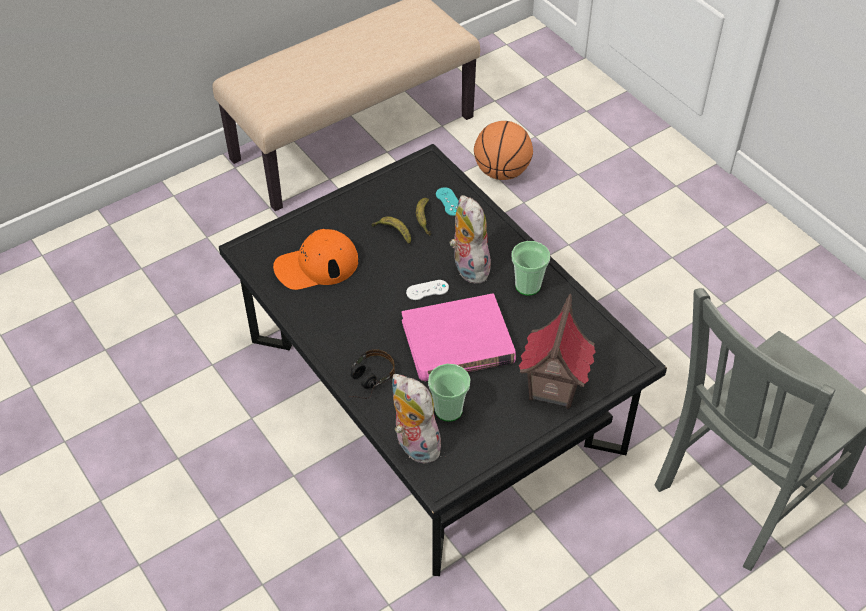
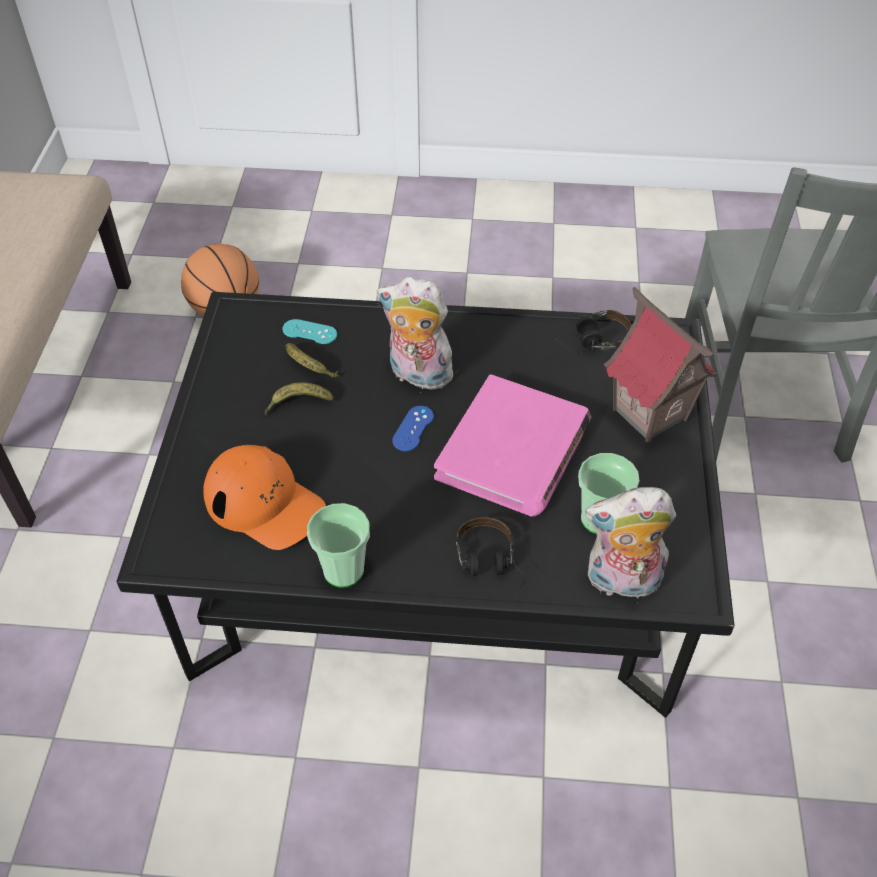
camera: 50 degrees left, 0 degrees up
(316, 265) = (264, 503): orange cap -> orange cap turned 75 degrees counterclockwise
(427, 290) = (413, 428): white game controller -> blue game controller
(527, 286) = (494, 347): cup -> cup (343, 570)
(582, 325) = (589, 342): none -> headphones

